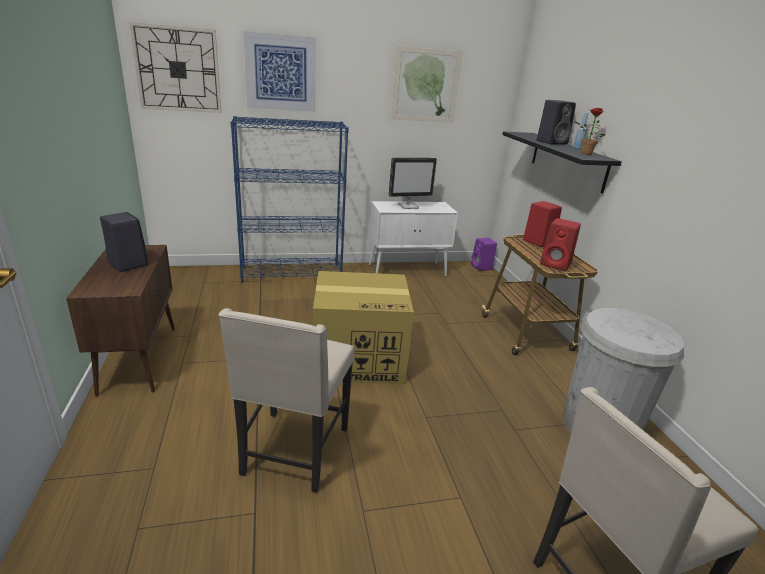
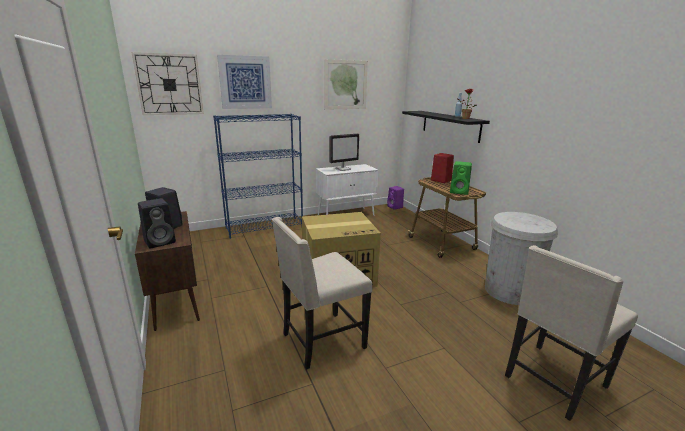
camera: 10 degrees left, 5 degrees down
(294, 452) = (321, 341): beige chair -> beige chair turned 60 degrees clockwise
(552, 142) = (439, 114): black speaker -> black speaker (161, 241)
(556, 264) = (459, 192): red speaker -> green speaker

